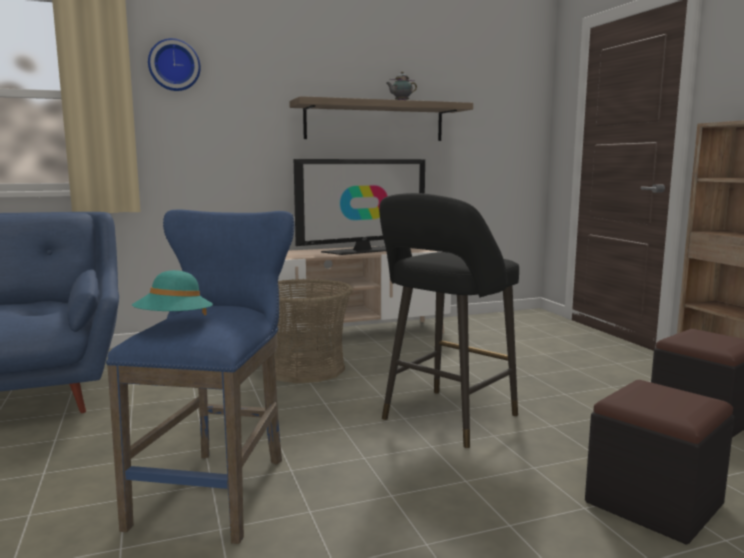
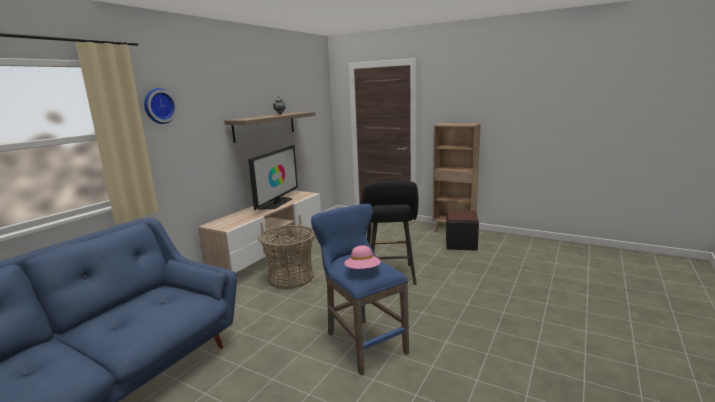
camera: 40 degrees left, 5 degrees up
(174, 323) = (363, 270): turquoise hat -> pink hat
(653, 503) = (488, 278): black ottoman -> none

